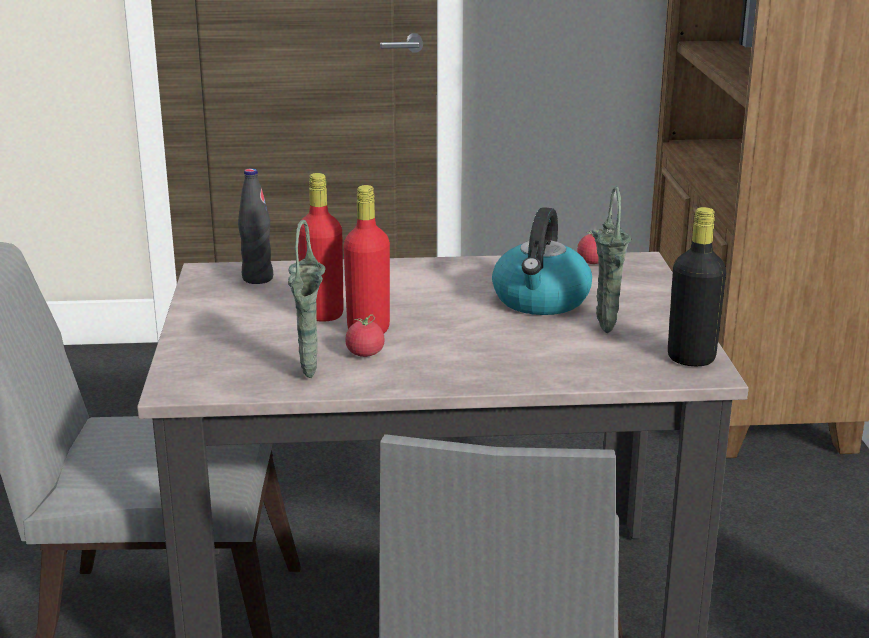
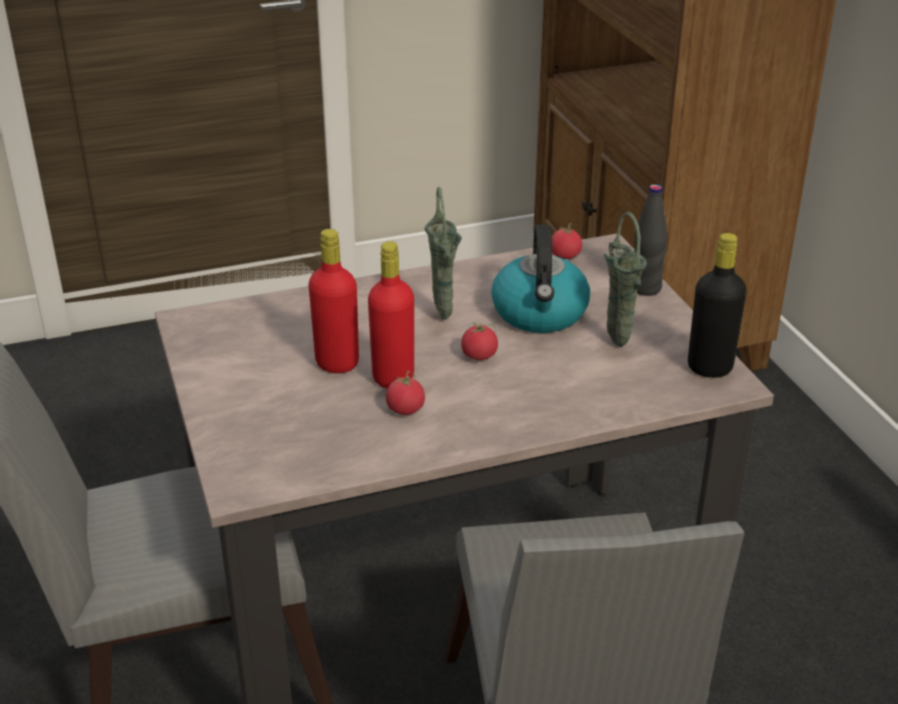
camera: 15 degrees left, 10 degrees up
(257, 278) = (245, 323): black bottle -> black bottle (645, 288)
(309, 377) = (366, 449): green vase -> green vase (444, 318)
(461, 324) = (479, 356): none -> tomato

